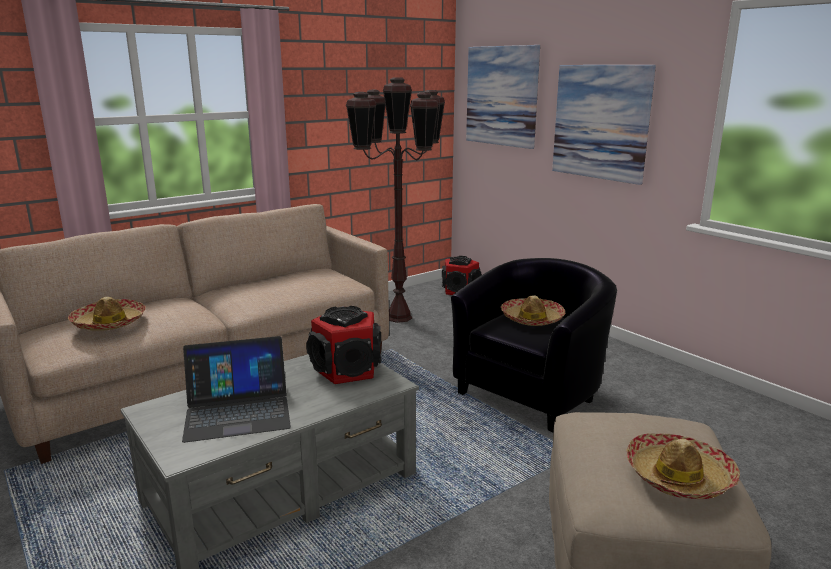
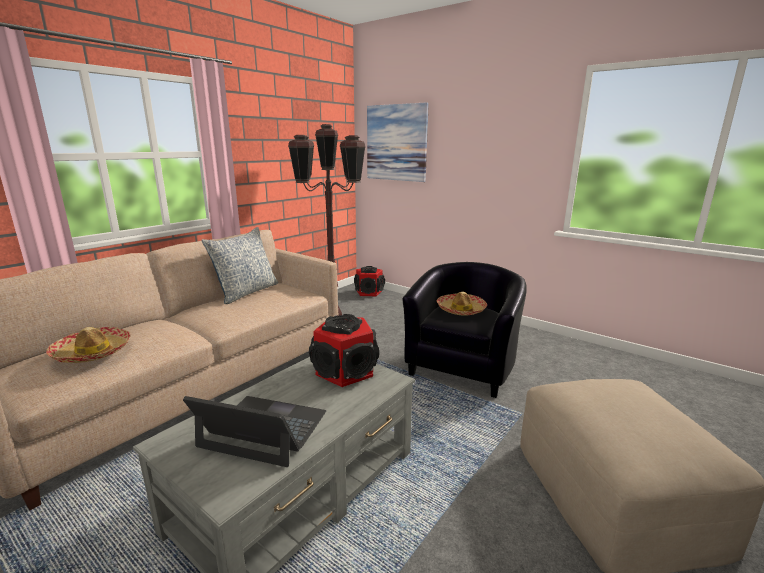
camera: 15 degrees left, 0 degrees up
(238, 411) = (263, 429): laptop -> laptop turned 135 degrees counterclockwise
(283, 276) = (246, 292): none -> pillow
(601, 122) = (481, 159): picture -> none
(679, 476) = (673, 432): hat -> none

